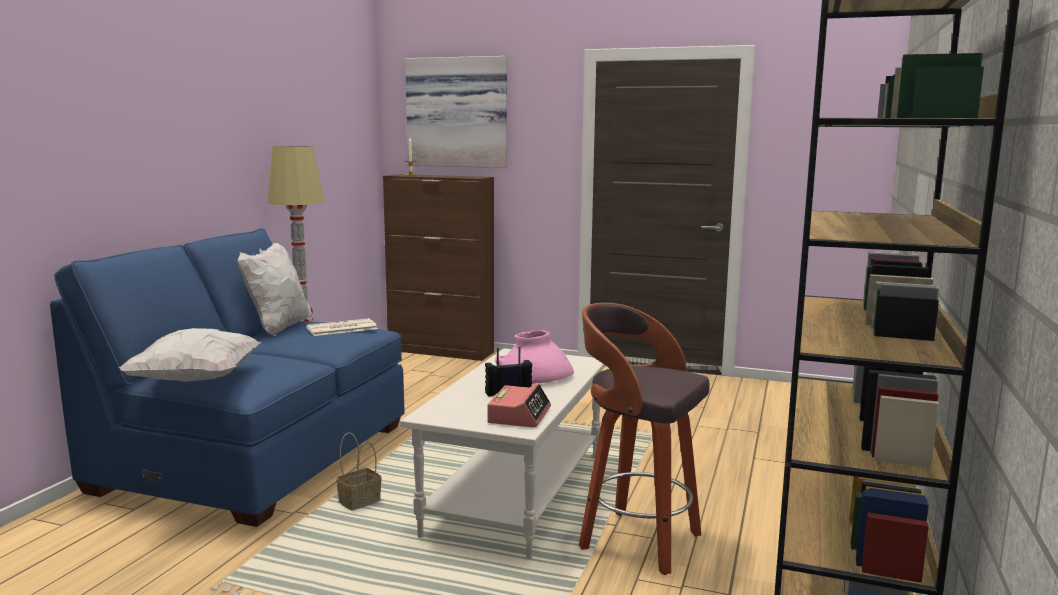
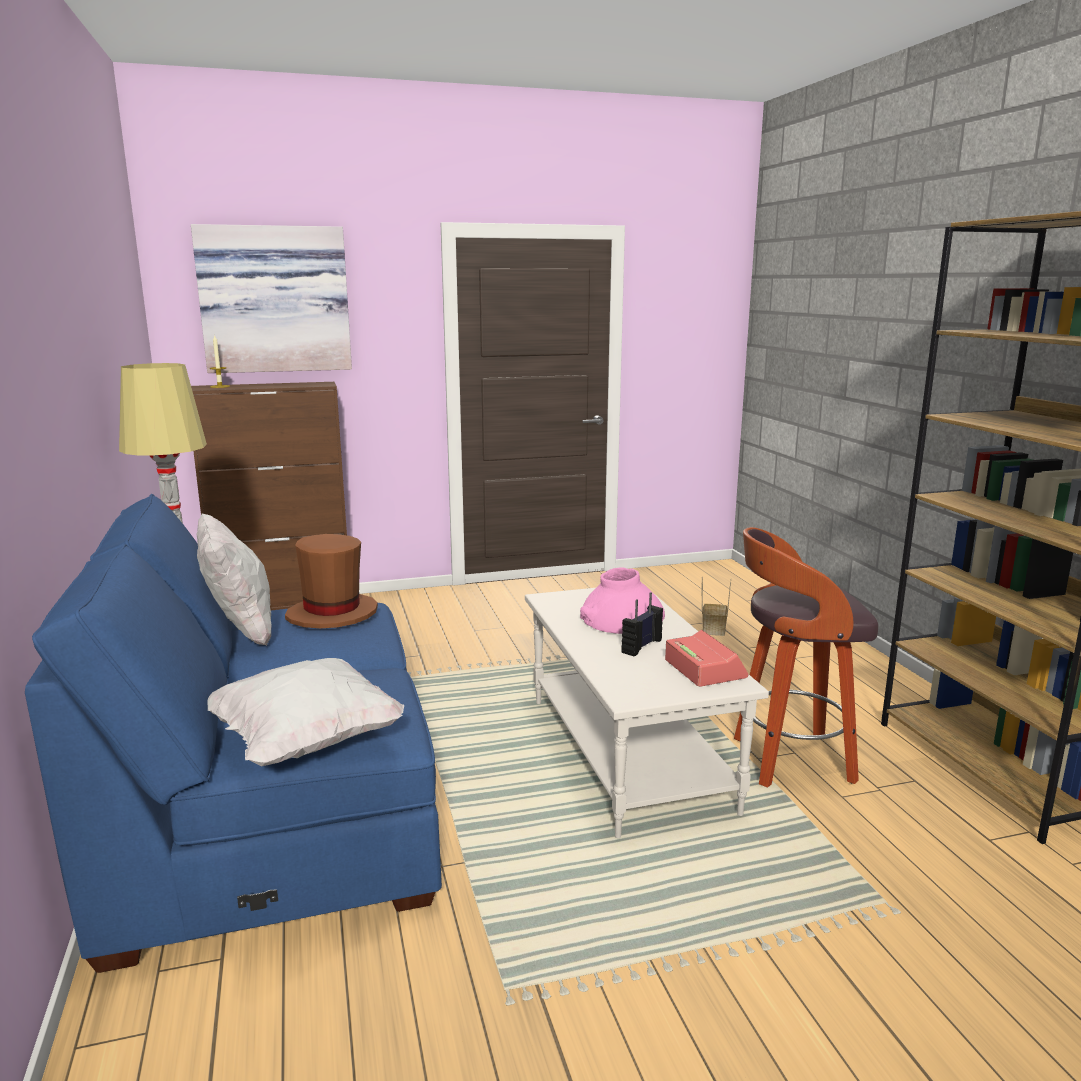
camera: 35 degrees left, 5 degrees up
(341, 328) = (332, 614): newspaper -> brown hat
(360, 501) = (493, 823): basket -> basket (713, 629)

